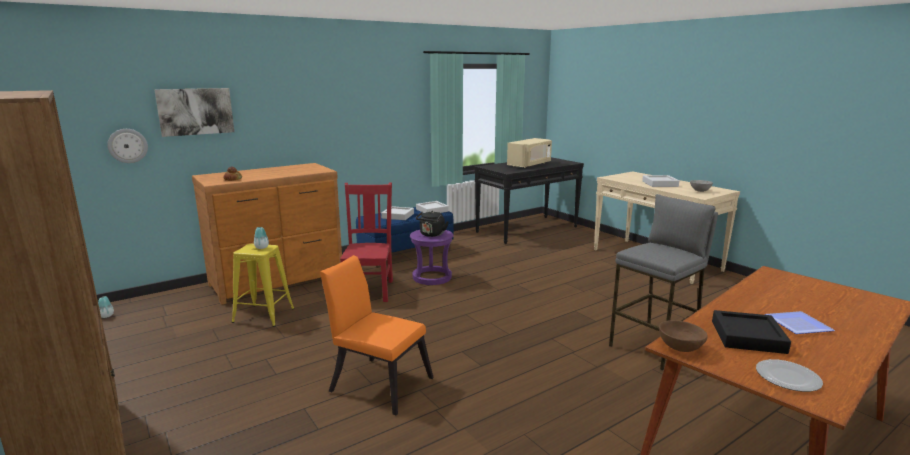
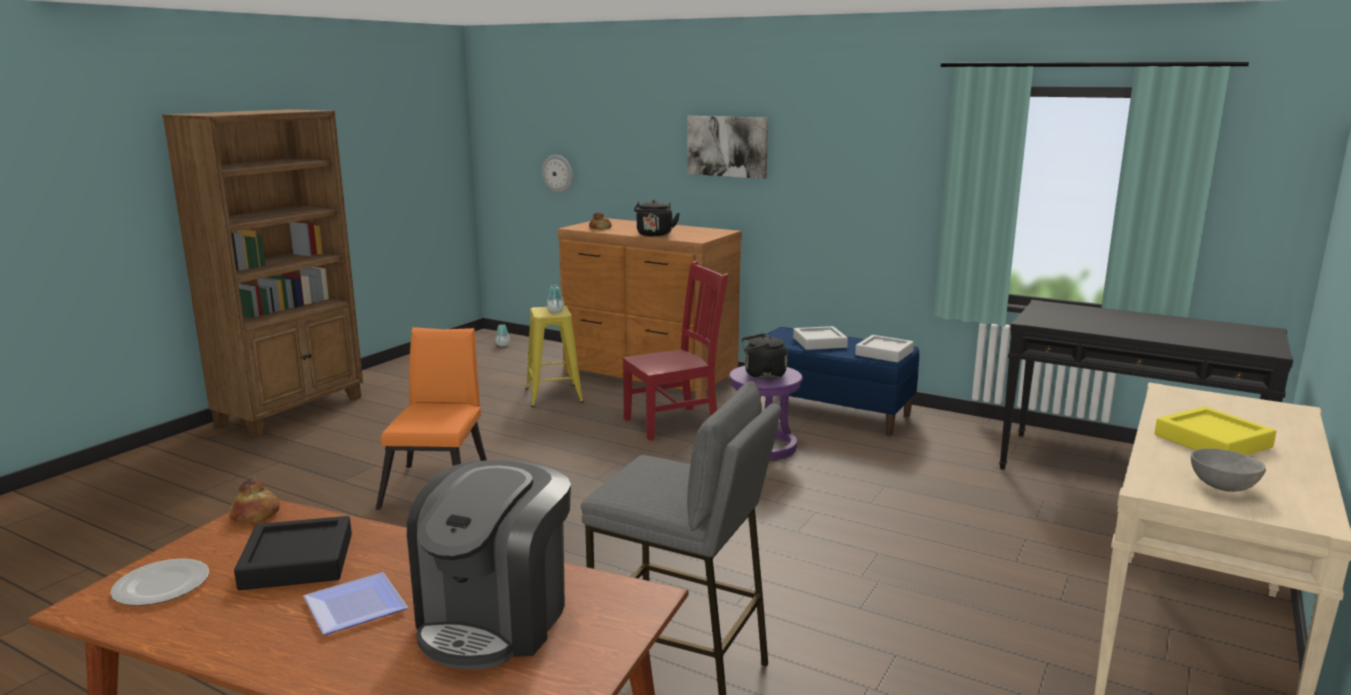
camera: 65 degrees right, 0 degrees up
(195, 111) = (618, 142): picture -> picture (727, 146)
(288, 174) = (654, 235): none -> black kettle
(529, 165) = (1143, 326): beige microwave -> none
(660, 184) = (1212, 441): grey tray -> yellow tray
(680, 347) = (256, 515): brown bowl -> bread
(799, 298) = (495, 618): none -> coffee machine

